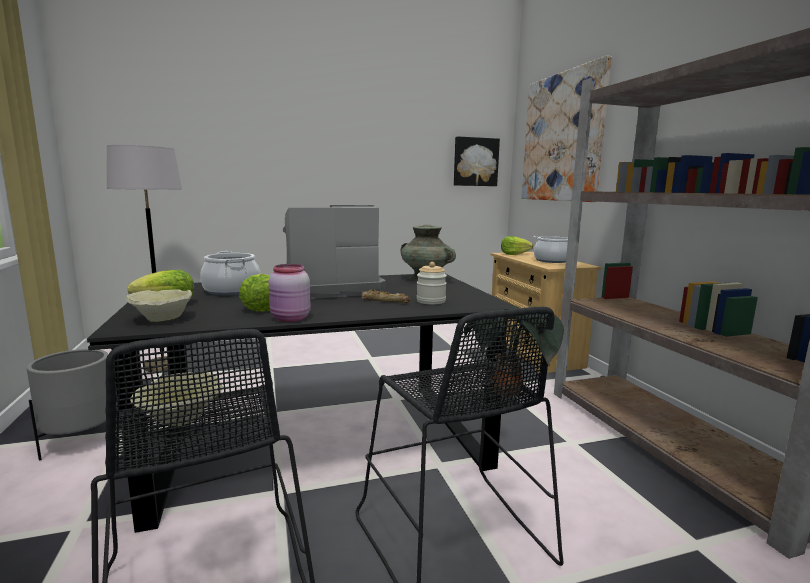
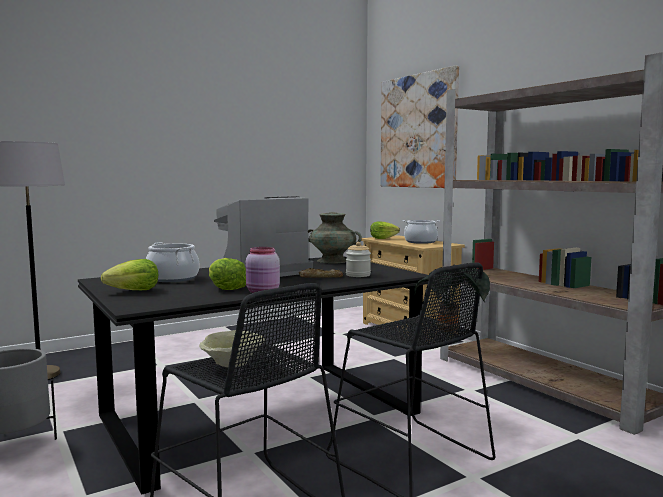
camera: 15 degrees left, 5 degrees down
(161, 319) = (152, 300): beige bowl -> none
(475, 162) = (334, 152): picture -> none

